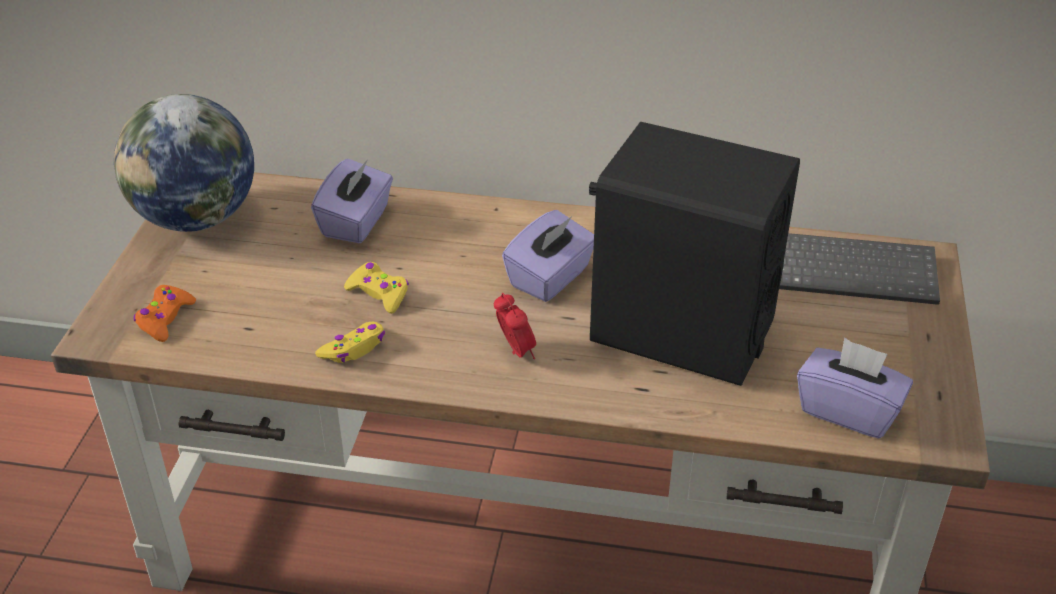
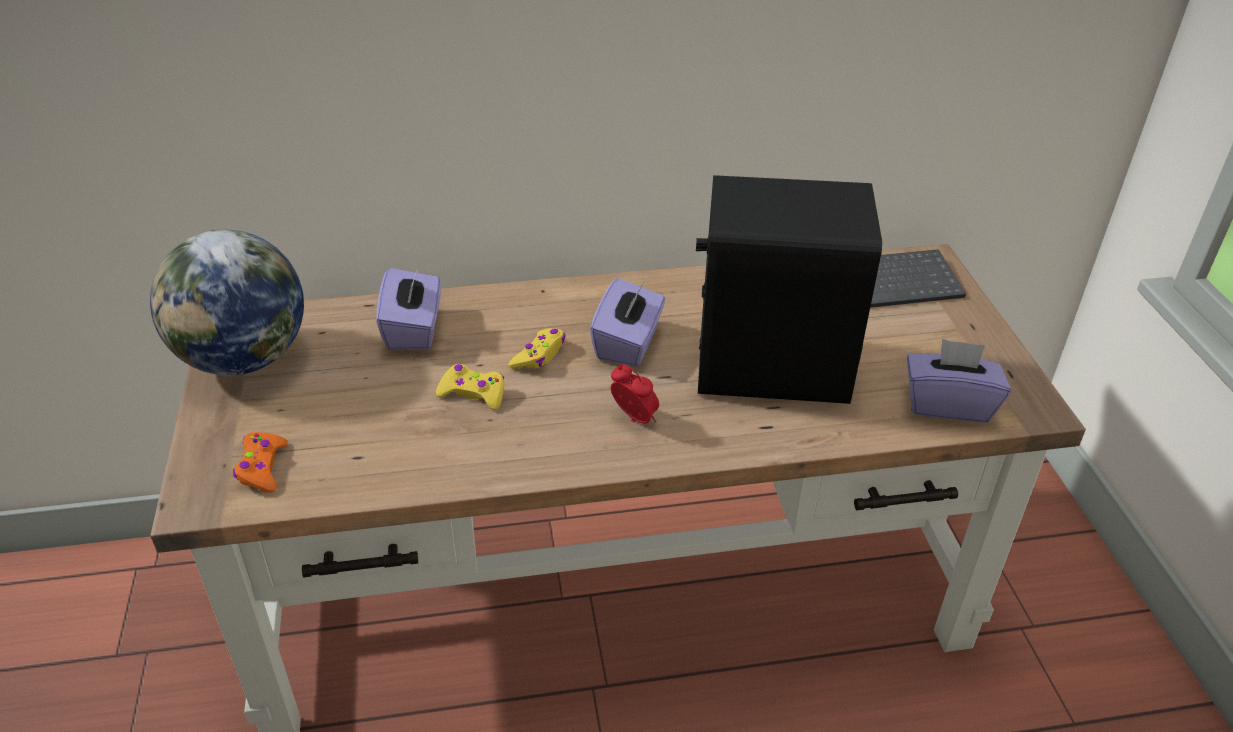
camera: 20 degrees left, 0 degrees up
(354, 349) = (477, 453): yellow game controller -> yellow game controller (539, 355)

